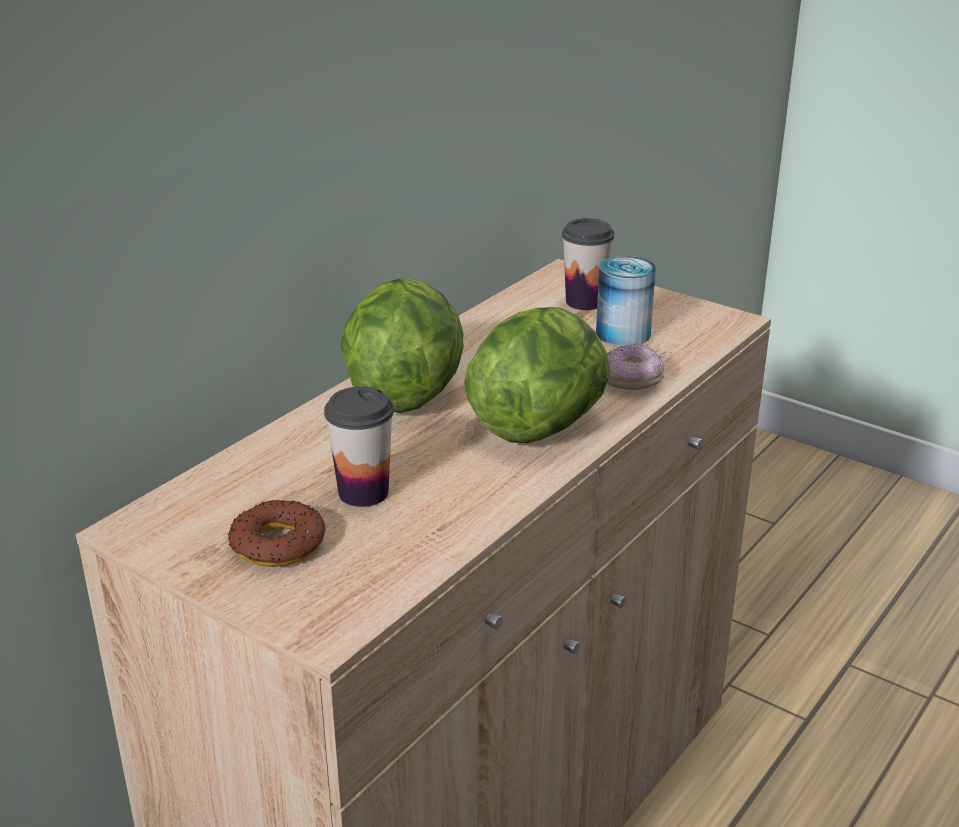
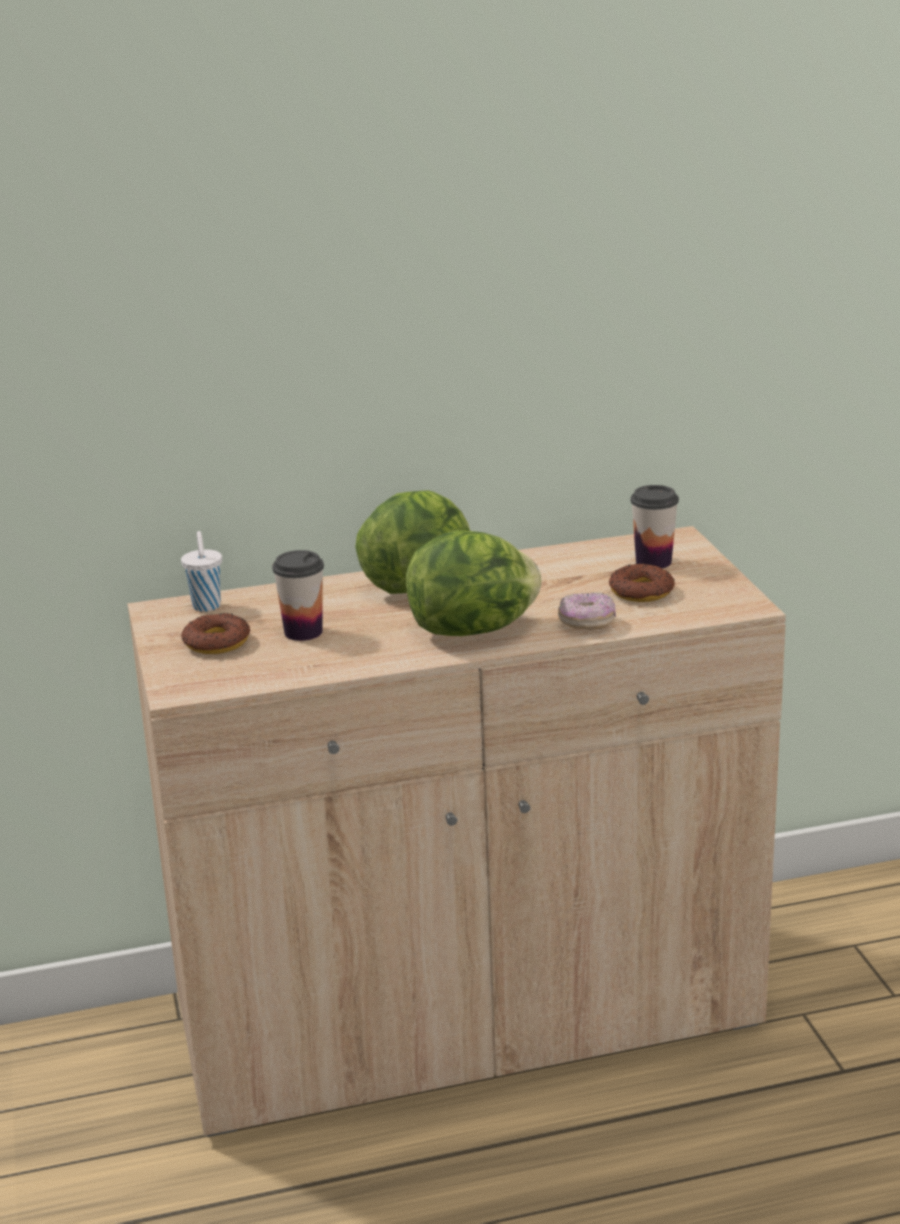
camera: 40 degrees right, 5 degrees down
(195, 502) = (206, 607): none -> white cup
(623, 334) = (641, 591): can -> donut

